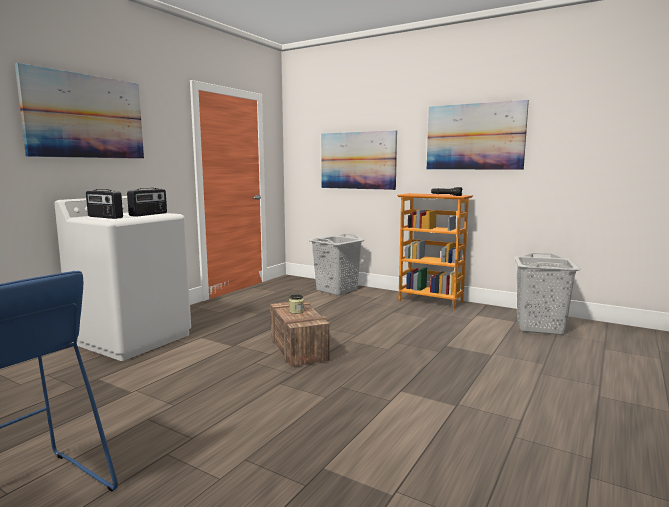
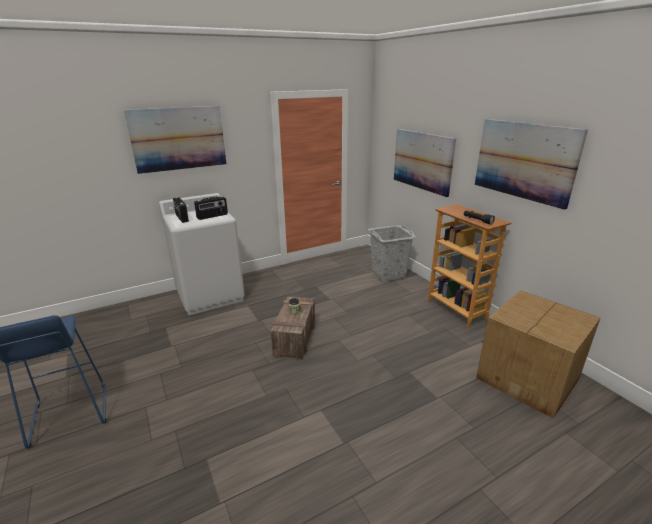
camera: 30 degrees right, 15 degrees up
(540, 327) = (529, 378): grey laundry basket -> cardboard box

